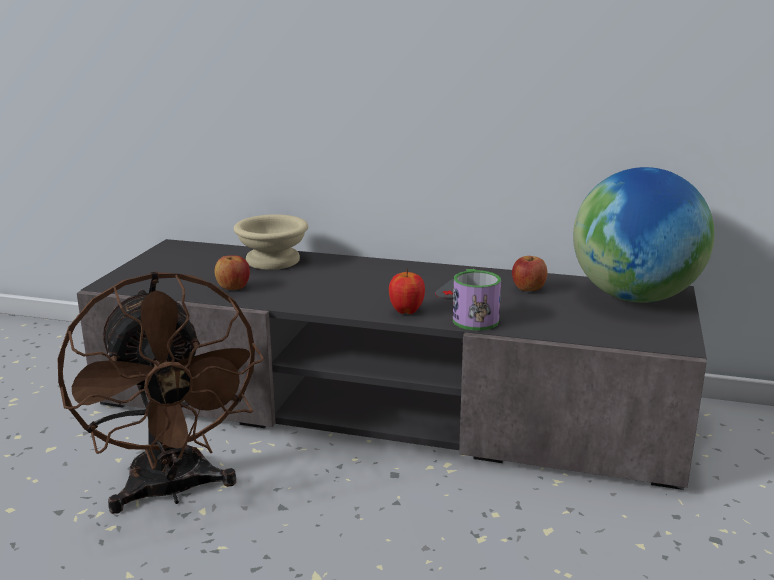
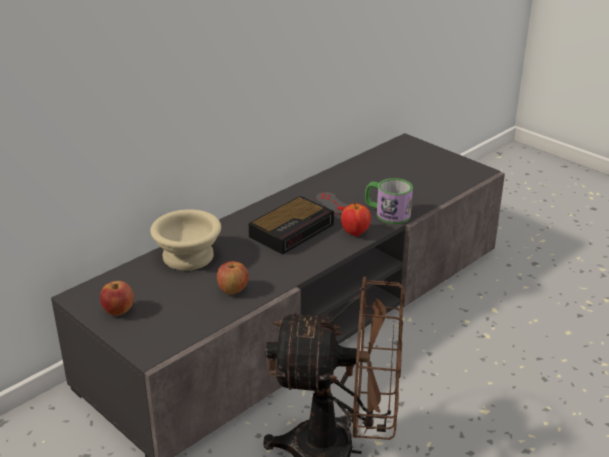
camera: 60 degrees left, 10 degrees up
(374, 285) = (293, 230): none -> alarm clock
(528, 289) = (360, 180): apple -> apple (118, 311)
(636, 297) = (406, 155): globe -> none

